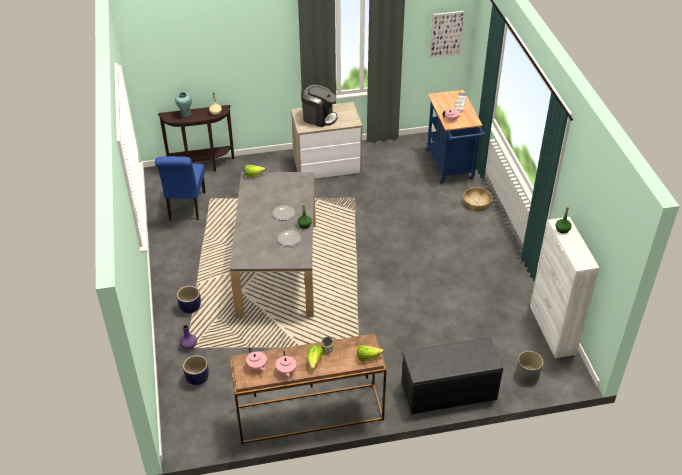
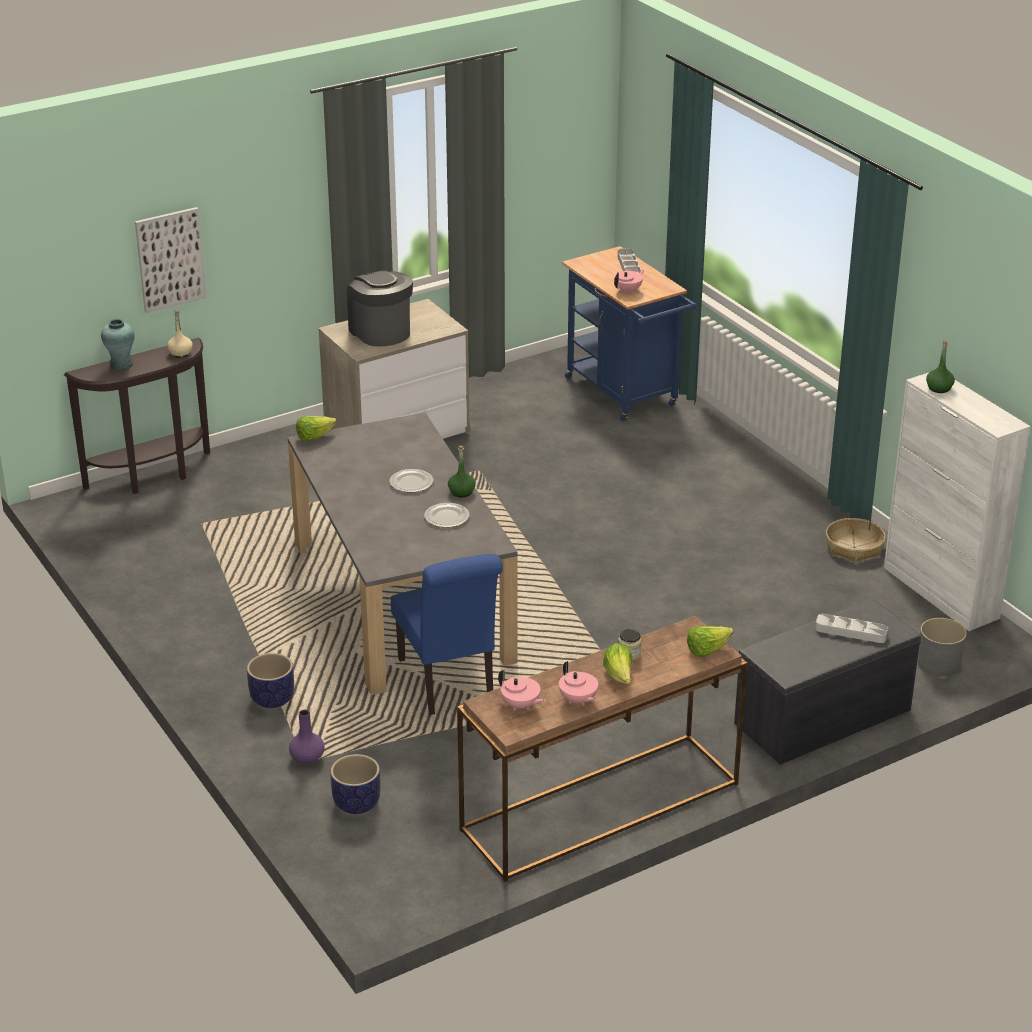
camera: 20 degrees left, 10 degrees down
(186, 208) = (163, 547): blue chair -> blue chair (449, 685)
(319, 117) = (380, 331): coffee machine -> coffee machine turned 120 degrees counterclockwise
(446, 34) = (573, 148): picture -> picture (170, 259)
(466, 355) = (851, 632): none -> grey tray
(477, 202) = (703, 437): basket -> basket (854, 547)

